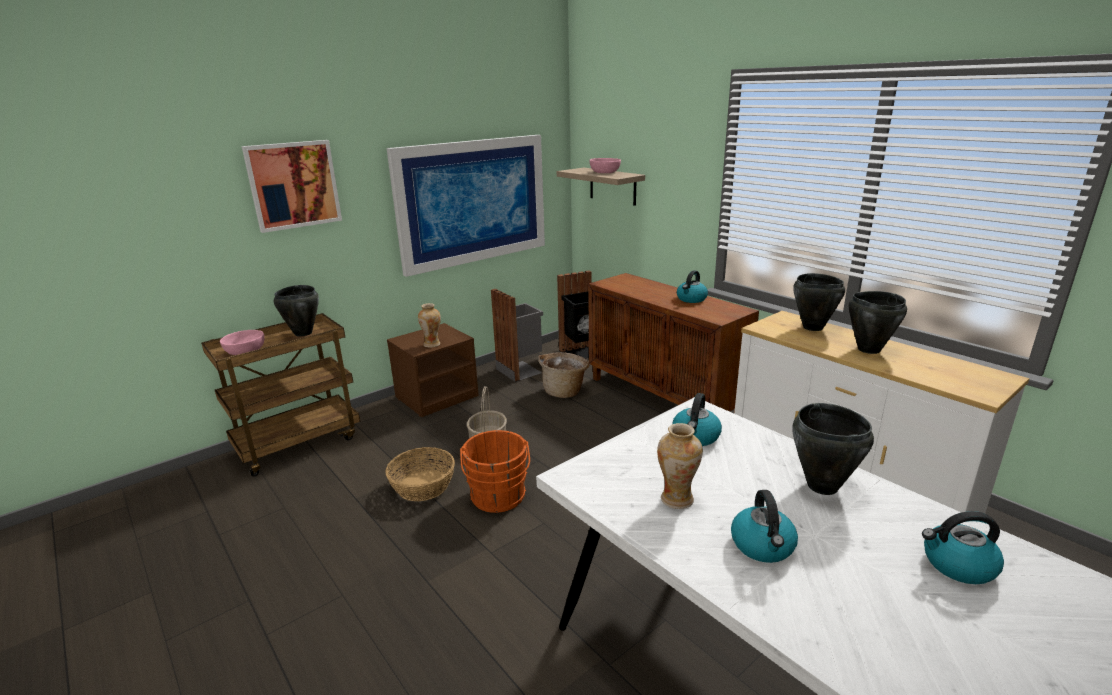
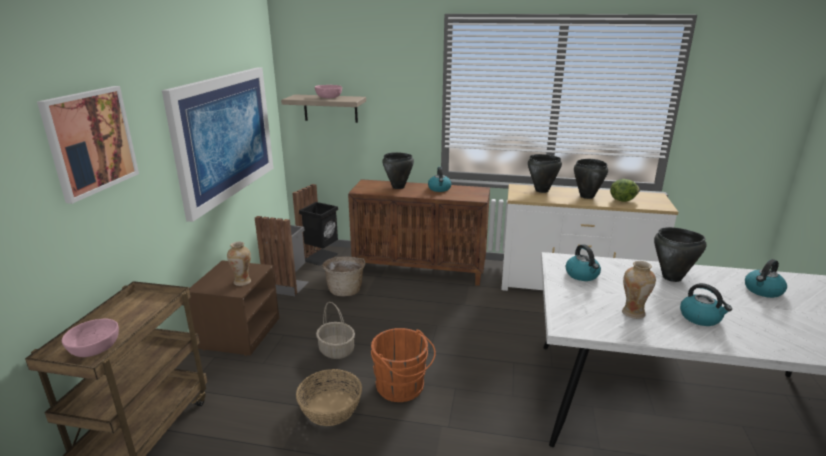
camera: 40 degrees left, 0 degrees up
(303, 333) = (135, 308): black cooking pot -> black cooking pot (398, 187)
(921, 368) = (622, 200): none -> lettuce

